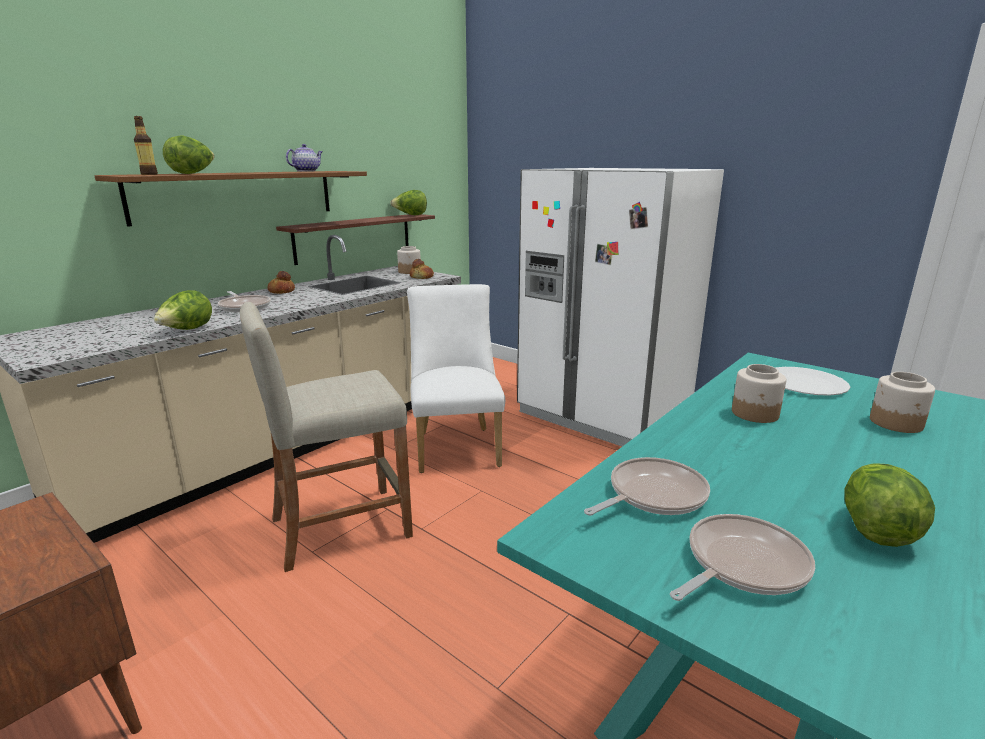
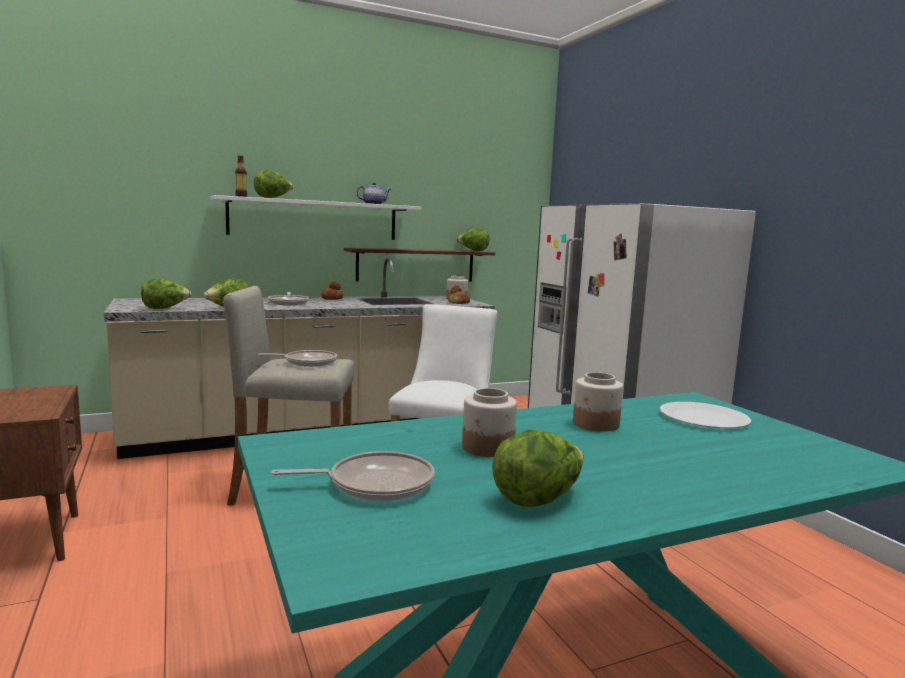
camera: 25 degrees right, 10 degrees down
(100, 347) = (165, 309): none -> lettuce
(237, 195) = (314, 219): brown shelf -> white shelf
(652, 495) = (390, 442): frying pan -> frying pan (307, 362)
(896, 423) = (740, 457): jar -> jar (488, 448)

